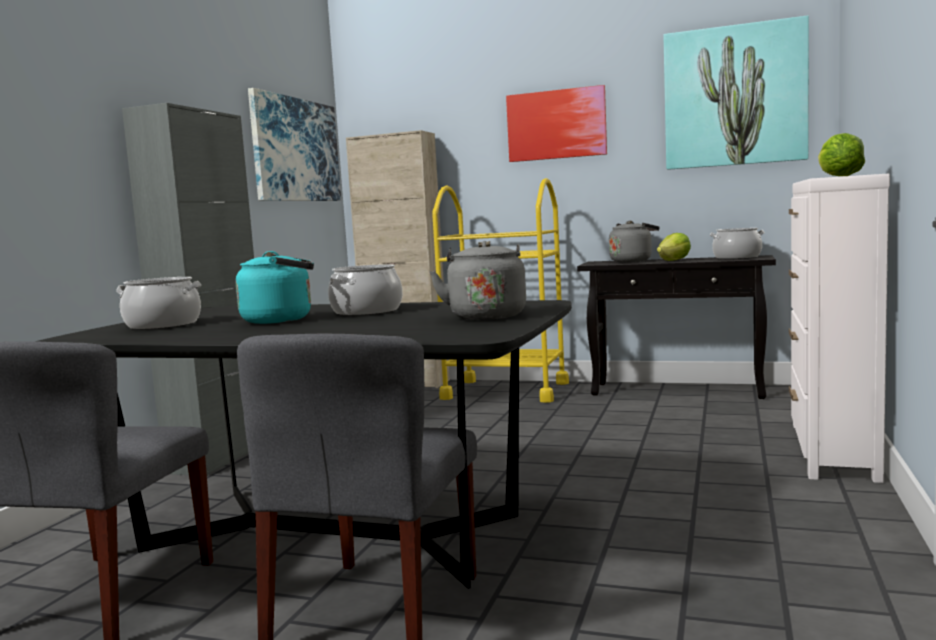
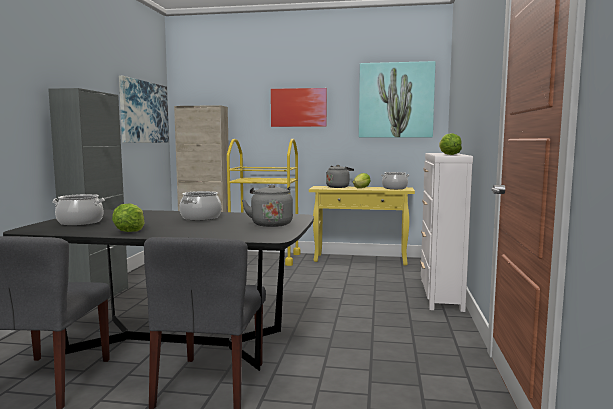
camera: 10 degrees left, 0 degrees up
(233, 334) = (130, 231): none -> lettuce
(282, 320) = (153, 222): turquoise kettle -> none
(678, 391) = (361, 260): black console table -> yellow console table

